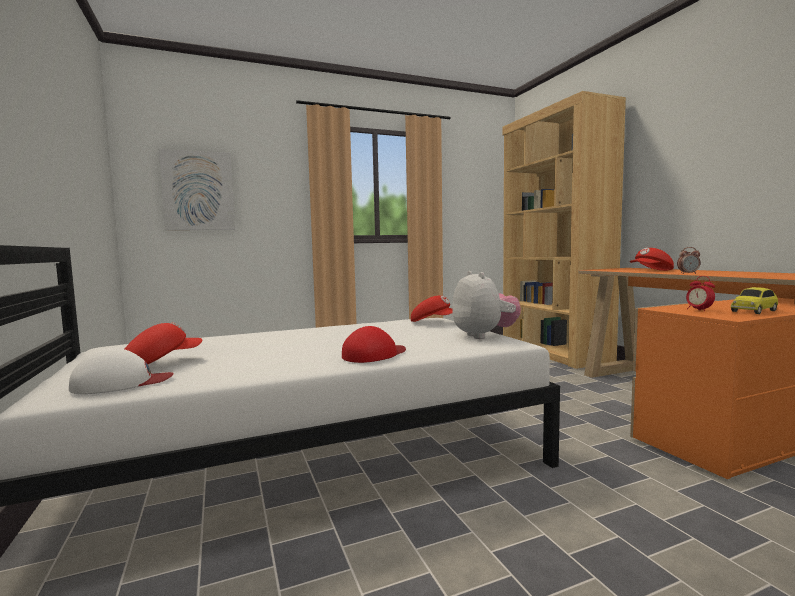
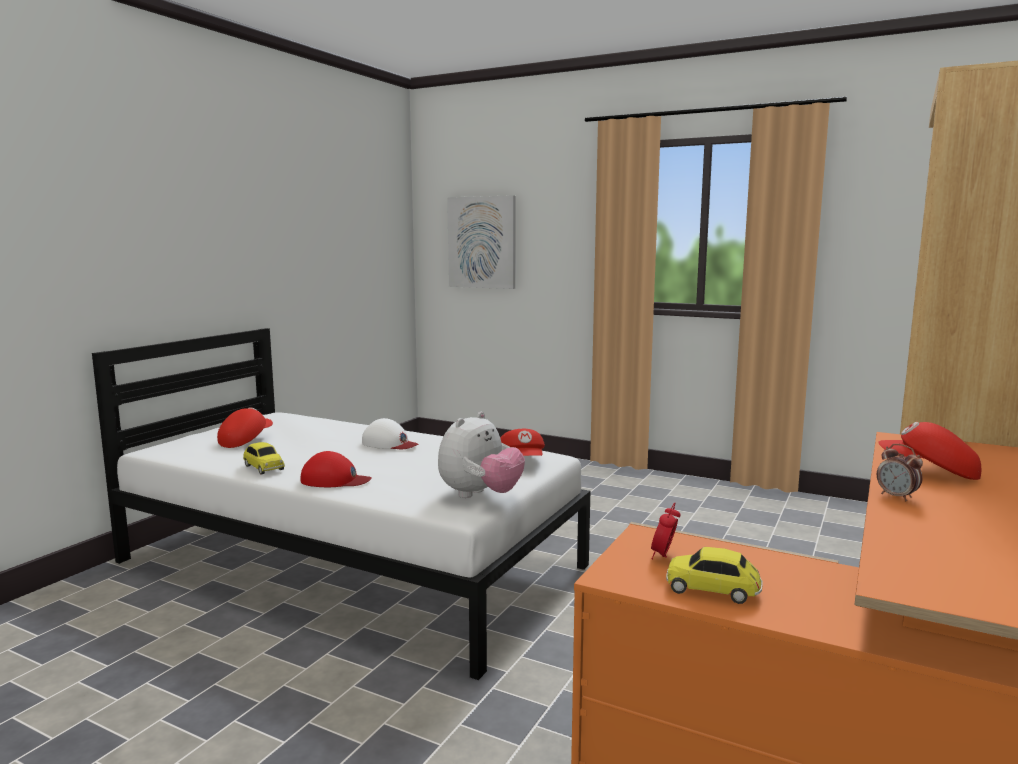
camera: 50 degrees right, 5 degrees up
(121, 383) = (190, 450): white cap -> white cap (389, 443)
(161, 363) = (245, 440): red cap -> red cap turned 75 degrees counterclockwise
(277, 367) = (263, 467): none -> toy car

